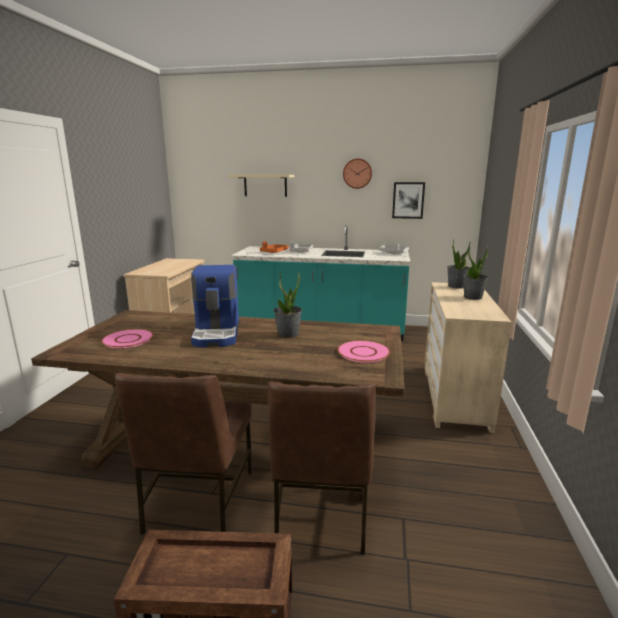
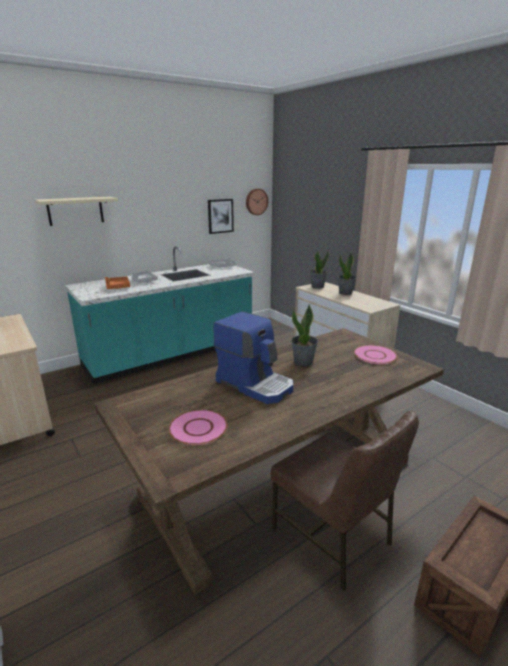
camera: 45 degrees left, 5 degrees up
(321, 513) = (401, 484): brown chair -> none
(357, 173) = (175, 193): wall clock -> wall clock (256, 201)

